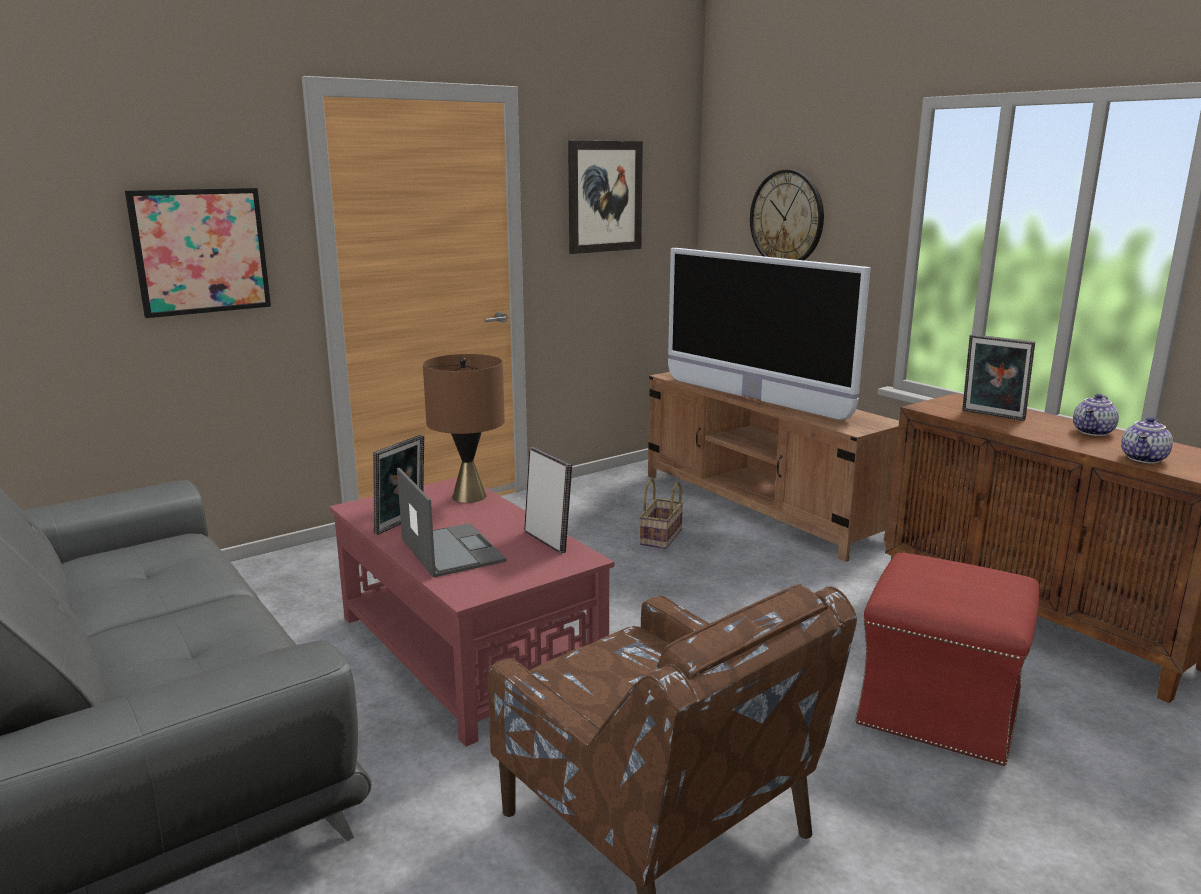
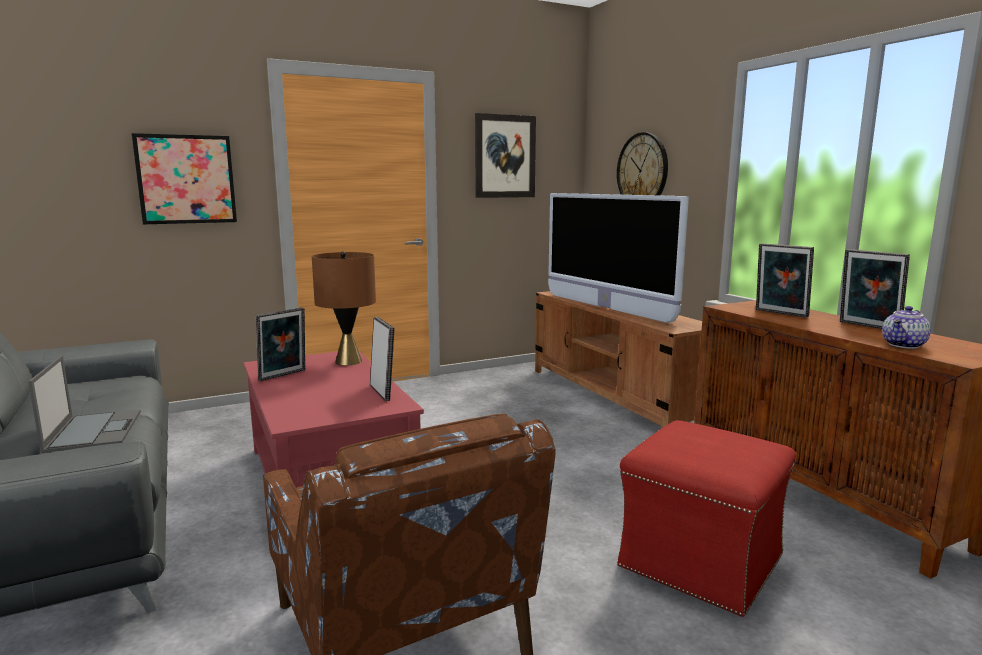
camera: 10 degrees right, 5 degrees down
(451, 550) = (305, 393): laptop -> laptop (94, 430)
(661, 538) = (523, 413): basket -> none
(1094, 432) = (867, 327): teapot -> picture frame

